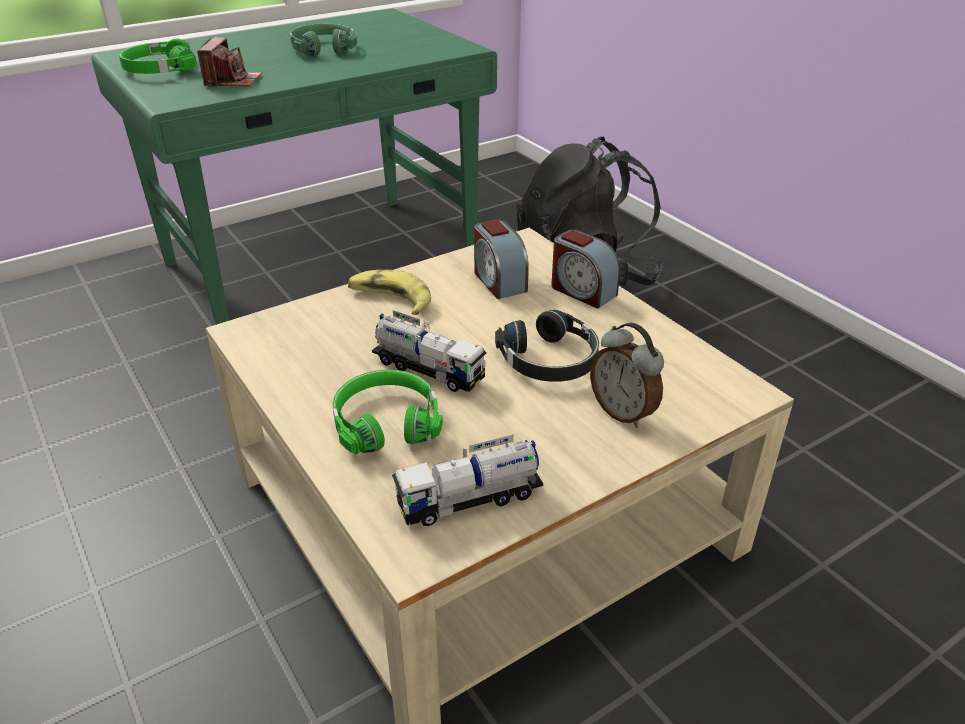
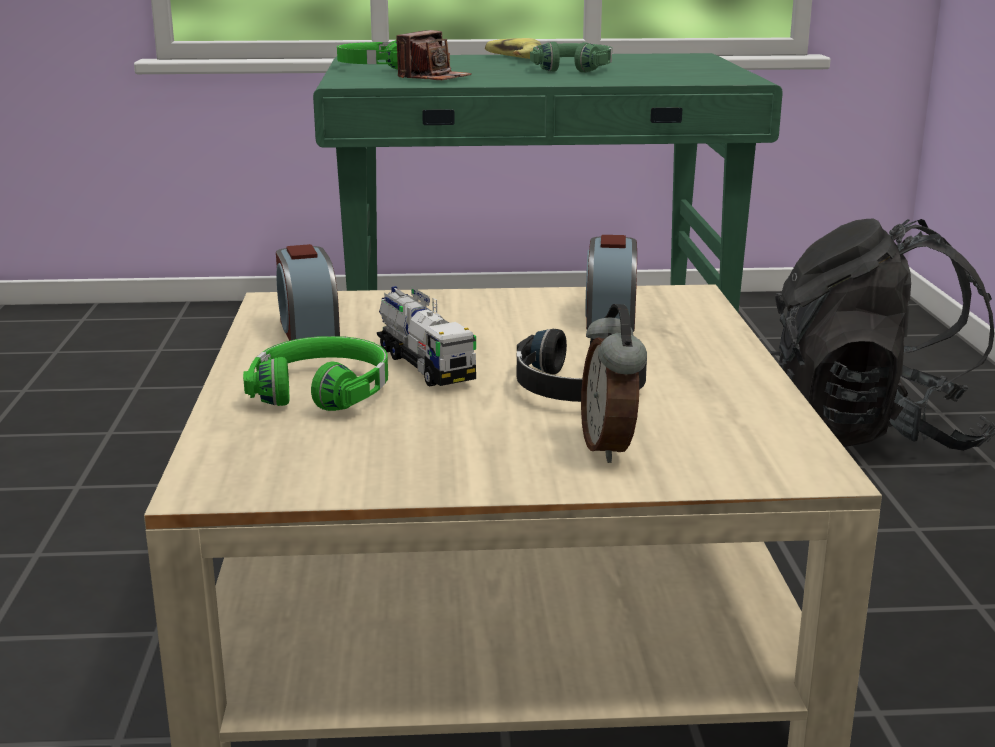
camera: 30 degrees right, 15 degrees down
(390, 300) = (460, 308): banana -> banana (512, 59)
(469, 500) = (325, 465): toy truck -> none
(582, 291) = (707, 344): alarm clock -> alarm clock (308, 330)

